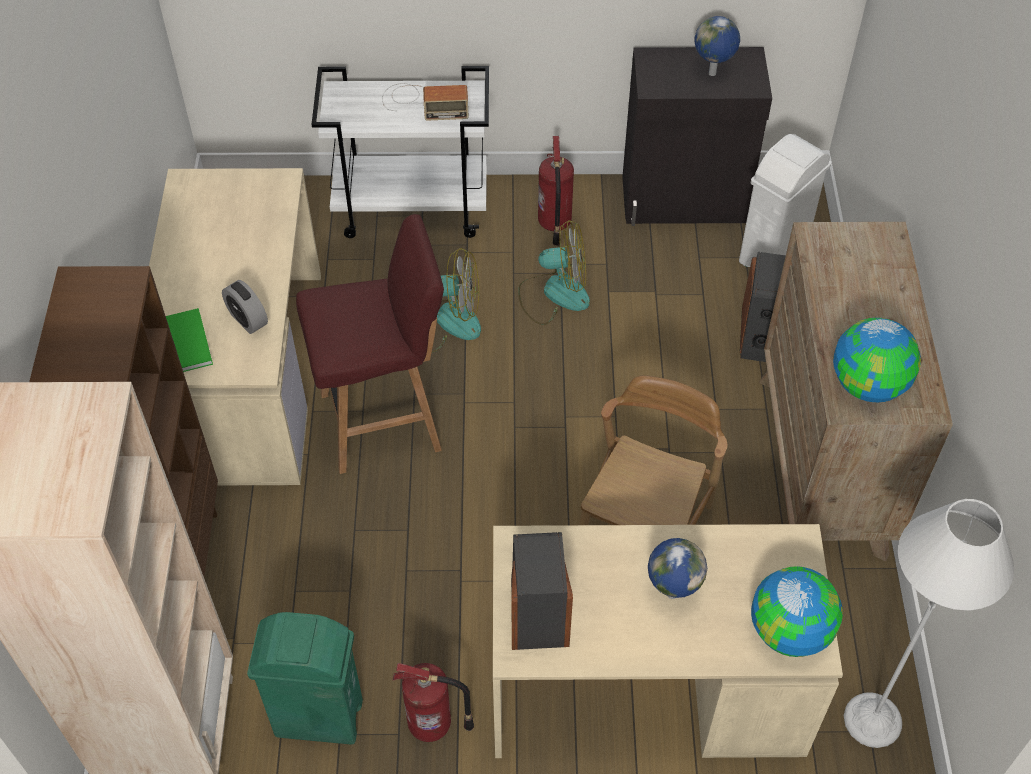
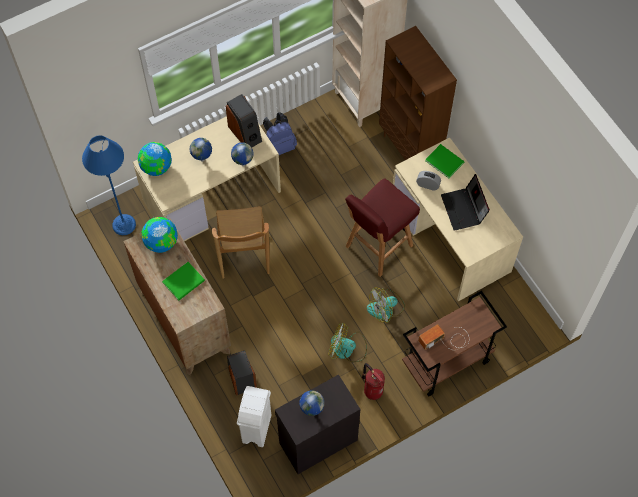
camera: 150 degrees right, 10 degrees up
(223, 251) = (464, 209): none -> laptop
(318, 717) = (320, 129): green trash can -> none
(413, 208) = (446, 363): white cart -> brown cart
(433, 725) = (279, 146): fire extinguisher -> blue backpack
(554, 293) = (347, 349): fan -> fan turned 45 degrees clockwise
(586, 539) = (243, 164): none -> globe
(849, 295) = (185, 281): none -> green book
(873, 720) = (124, 224): grey floor lamp -> blue floor lamp

